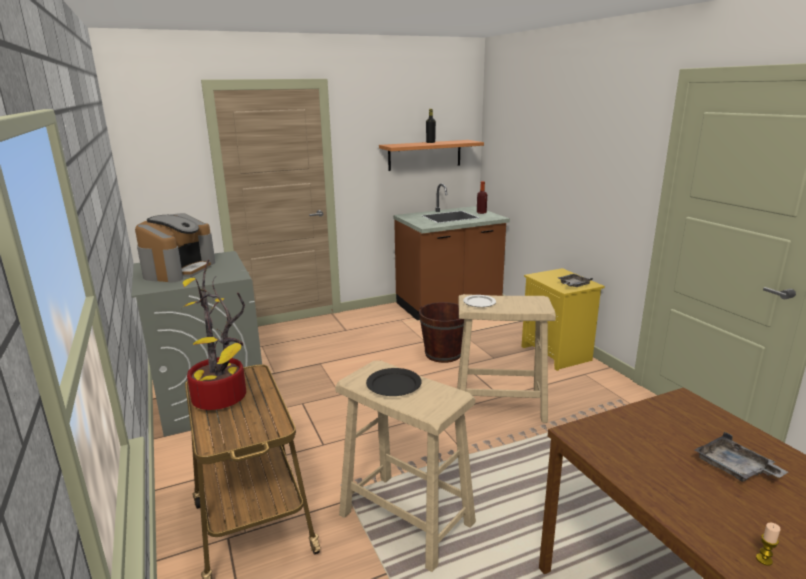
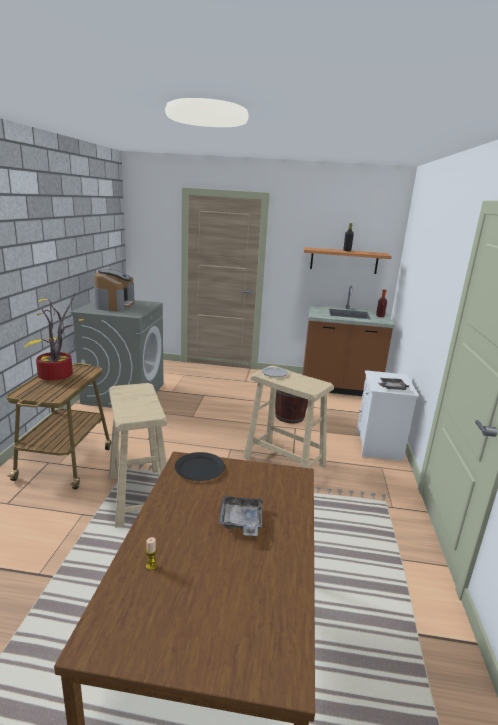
camera: 30 degrees right, 0 degrees up
(179, 269) = (115, 305): coffee machine -> coffee machine turned 45 degrees counterclockwise
(393, 384) = (134, 397): black plate -> black plate (200, 468)
(557, 354) = (379, 446): yellow nightstand -> white nightstand

